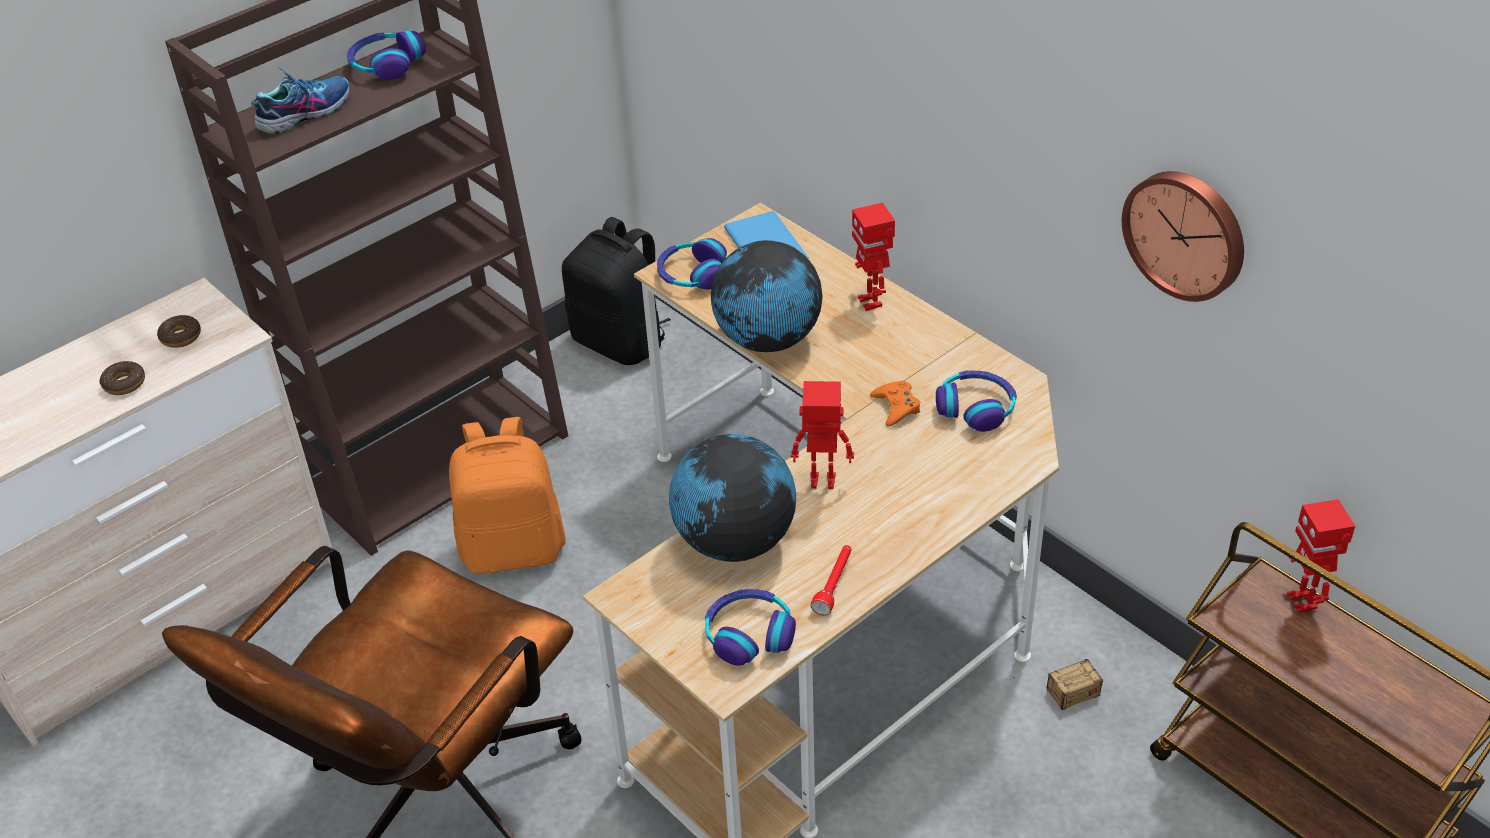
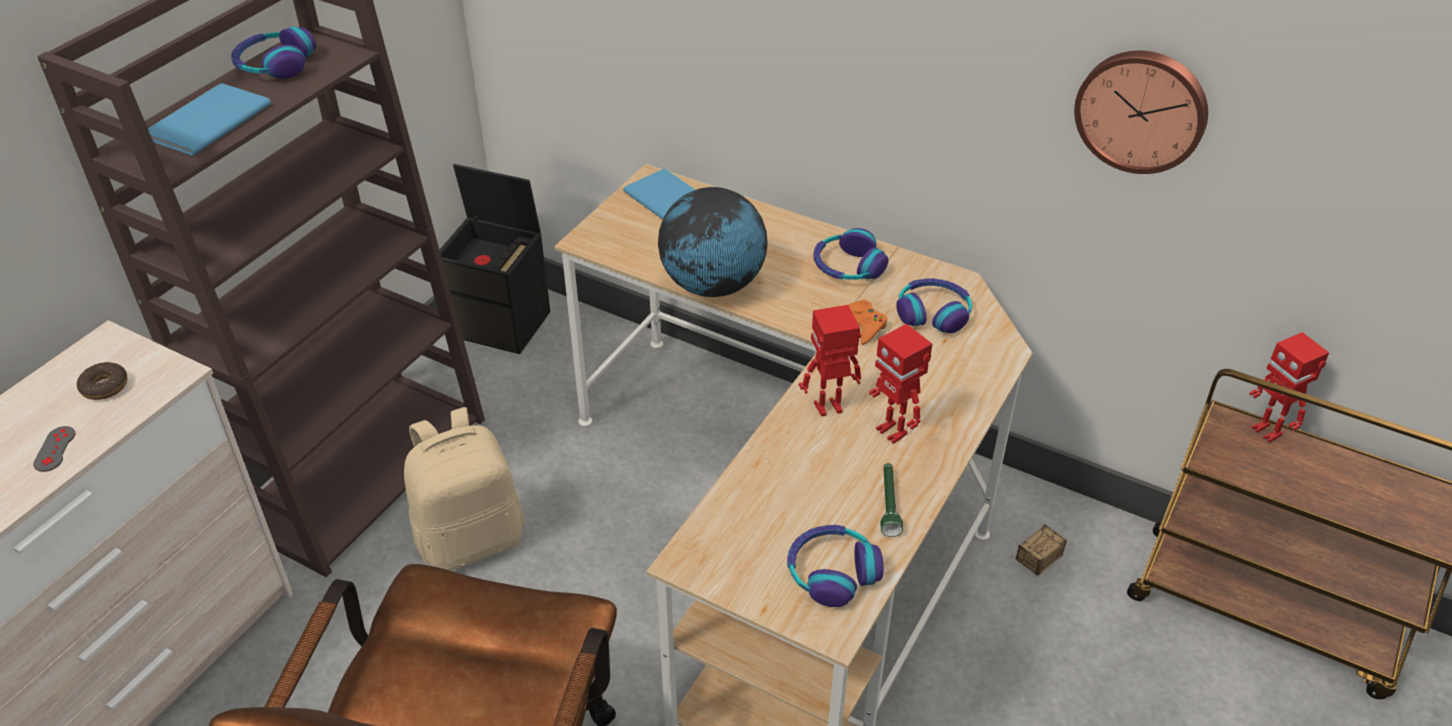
camera: 20 degrees left, 0 degrees up
(124, 383) = (55, 449): donut -> grey game controller
(305, 113) = (204, 122): shoe -> blue book
(513, 548) = (471, 538): orange backpack -> beige backpack
(621, 342) = (502, 323): black backpack -> black storage box
(692, 274) = (612, 238): headphones -> headphones (847, 267)
(734, 541) = (773, 483): globe -> none
(834, 584) = (889, 504): red flashlight -> green flashlight
(871, 302) = (791, 235): toy robot -> toy robot (893, 431)

